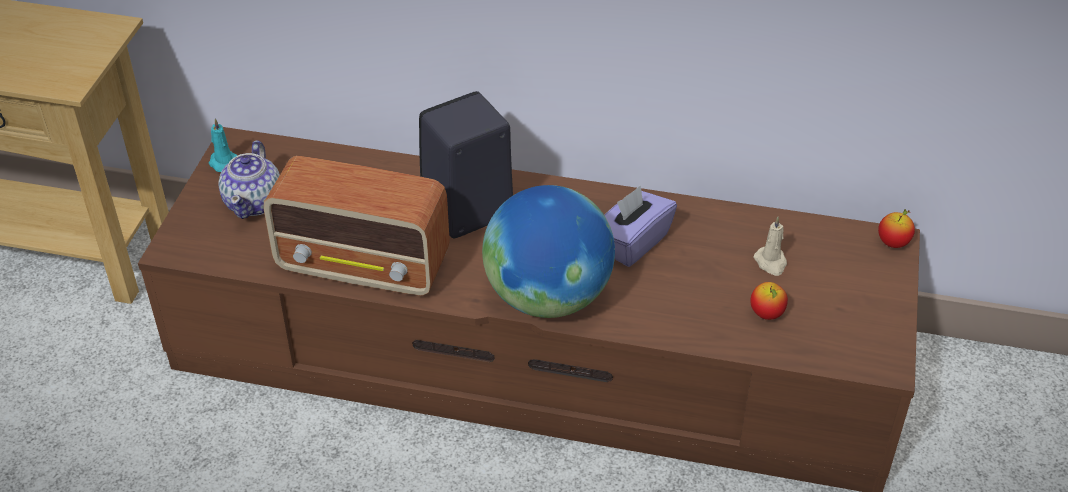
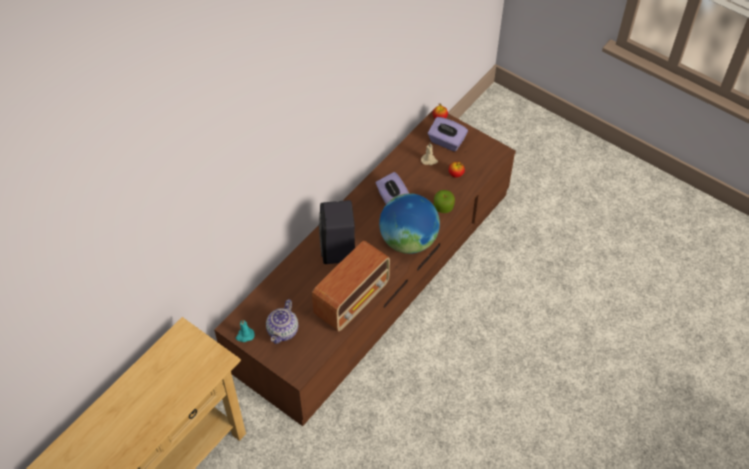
camera: 65 degrees left, 10 degrees up
(254, 202) = (283, 330): teapot -> teapot turned 75 degrees clockwise
(667, 321) = (443, 207): none -> apple
(840, 272) = (446, 142): none -> purple tissue box

